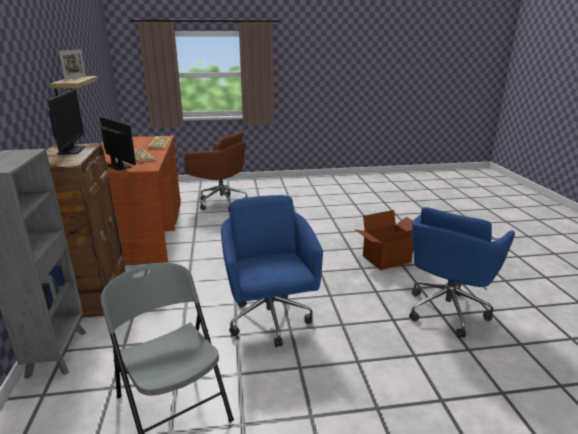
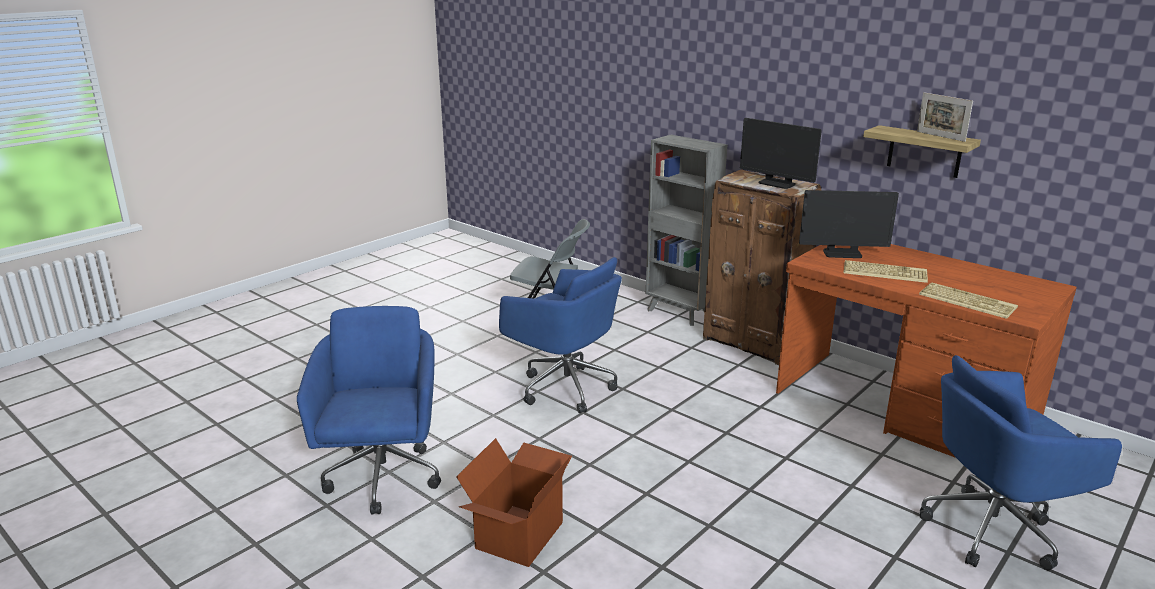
camera: 140 degrees right, 0 degrees up
(219, 202) = (994, 531): brown office chair -> blue office chair

